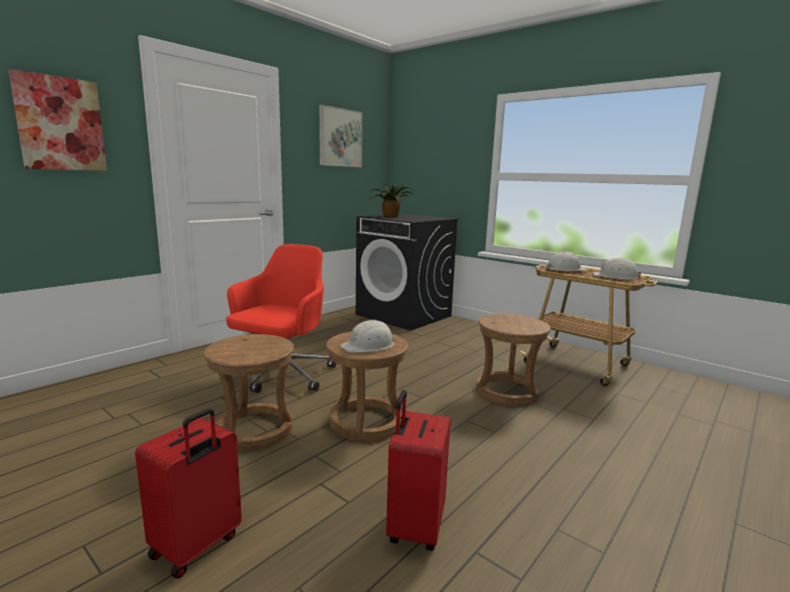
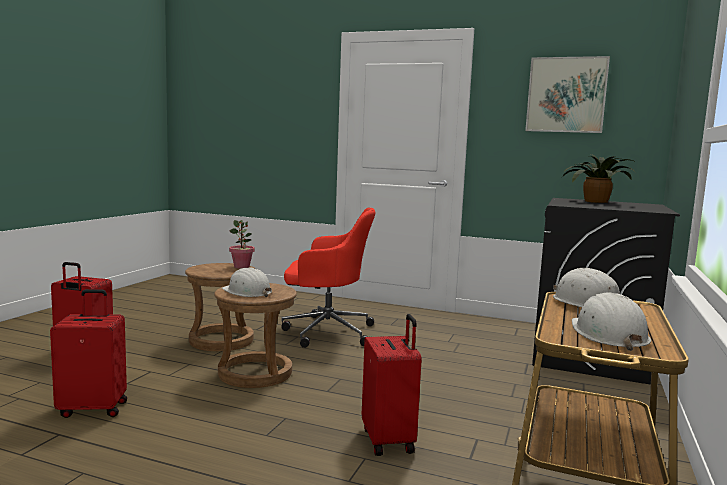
camera: 70 degrees right, 5 degrees down
(60, 124) = (285, 107): picture -> none
(248, 338) = (242, 267): none -> potted plant
(507, 391) = (389, 440): brown stool -> red suitcase

